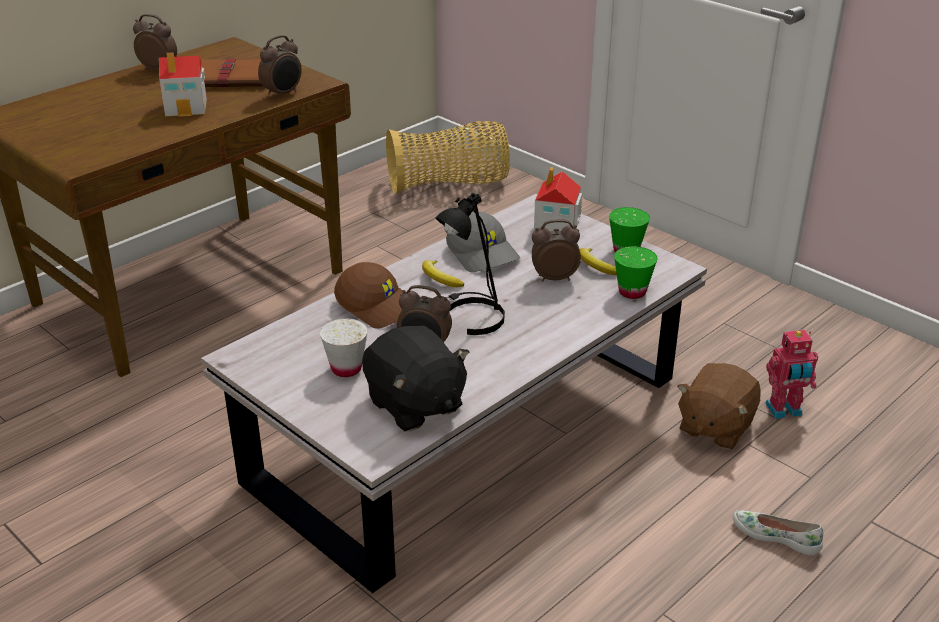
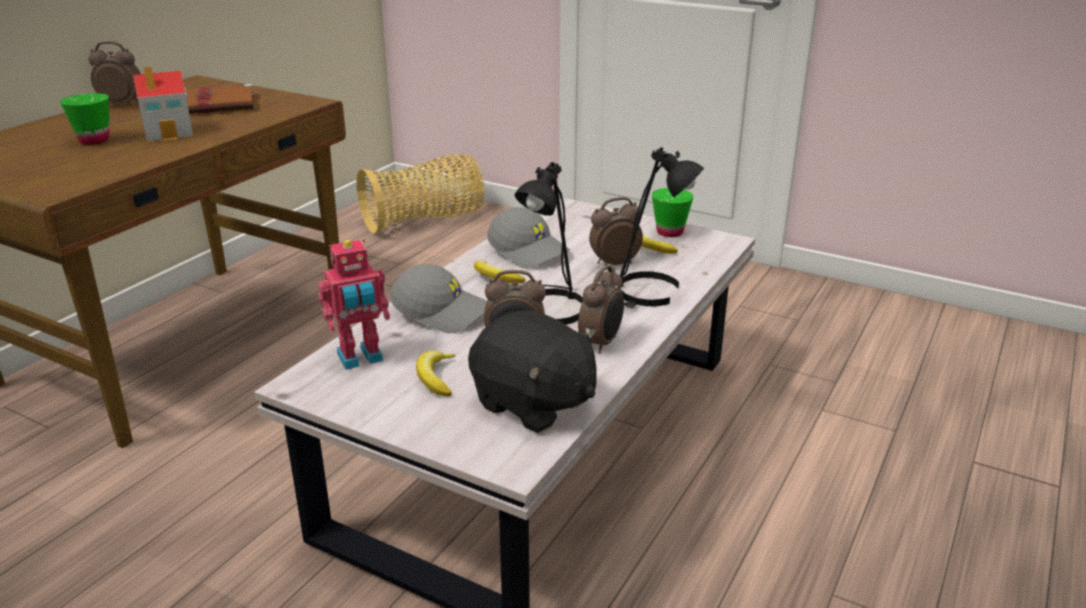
camera: 15 degrees left, 5 degrees down
(283, 94) = (275, 114): alarm clock -> alarm clock (601, 343)
(346, 369) = (436, 378): white cup -> banana
(378, 305) = (442, 311): brown cap -> grey cap
(556, 228) = (590, 221): toy house -> none
(568, 314) = (647, 293): none -> black table lamp
(632, 292) = (698, 266): green cup -> green cup (94, 140)
(714, 427) = (782, 398): brown plush toy -> none
(776, 536) = (896, 492): white shoe -> none
(784, 411) = (837, 374): toy robot -> toy robot (361, 358)

